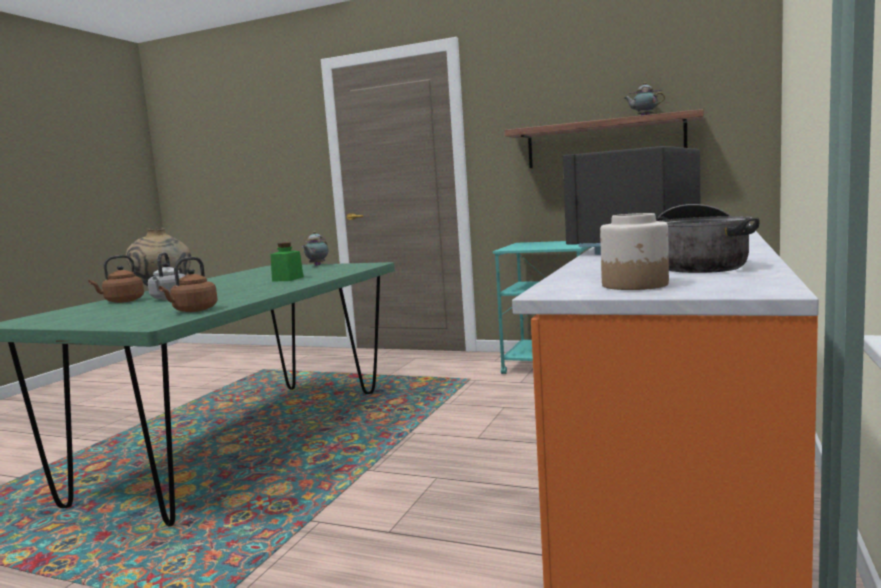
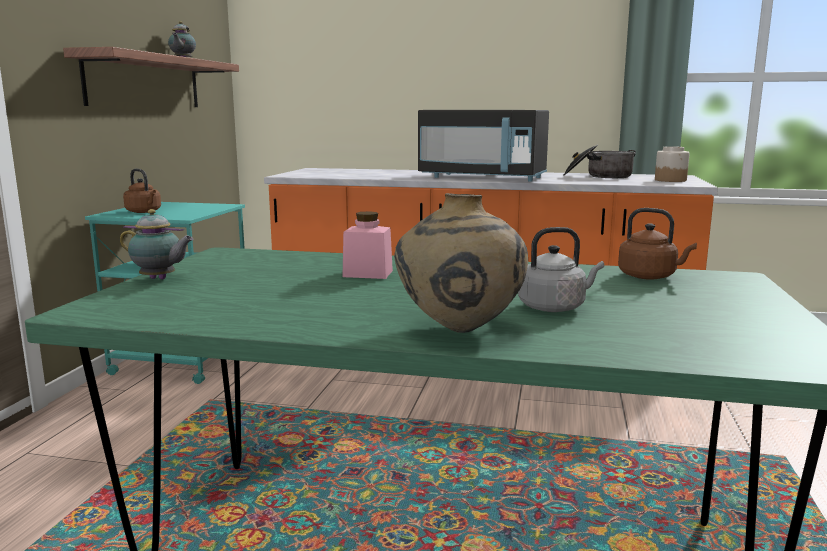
camera: 100 degrees left, 5 degrees up
(122, 301) = (586, 335): brown kettle -> brown kettle (144, 212)
(288, 279) = (368, 273): green jar -> pink jar

